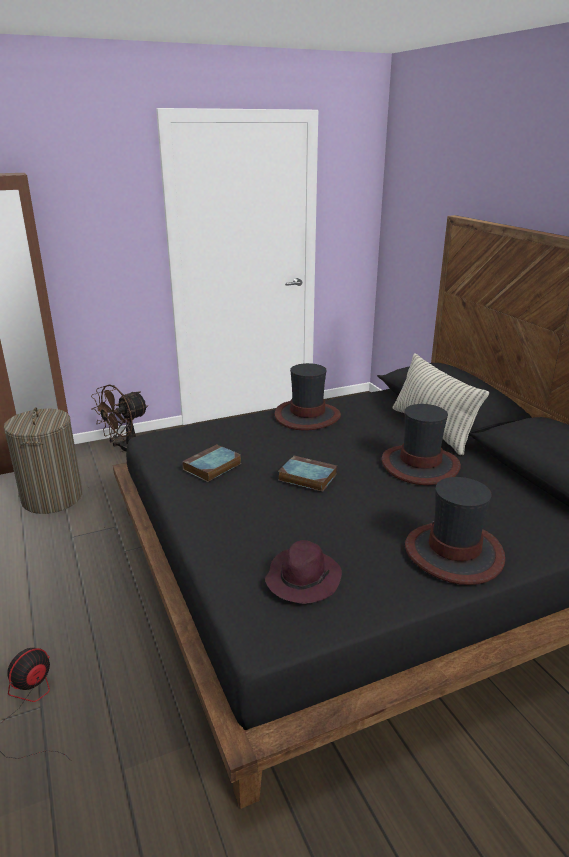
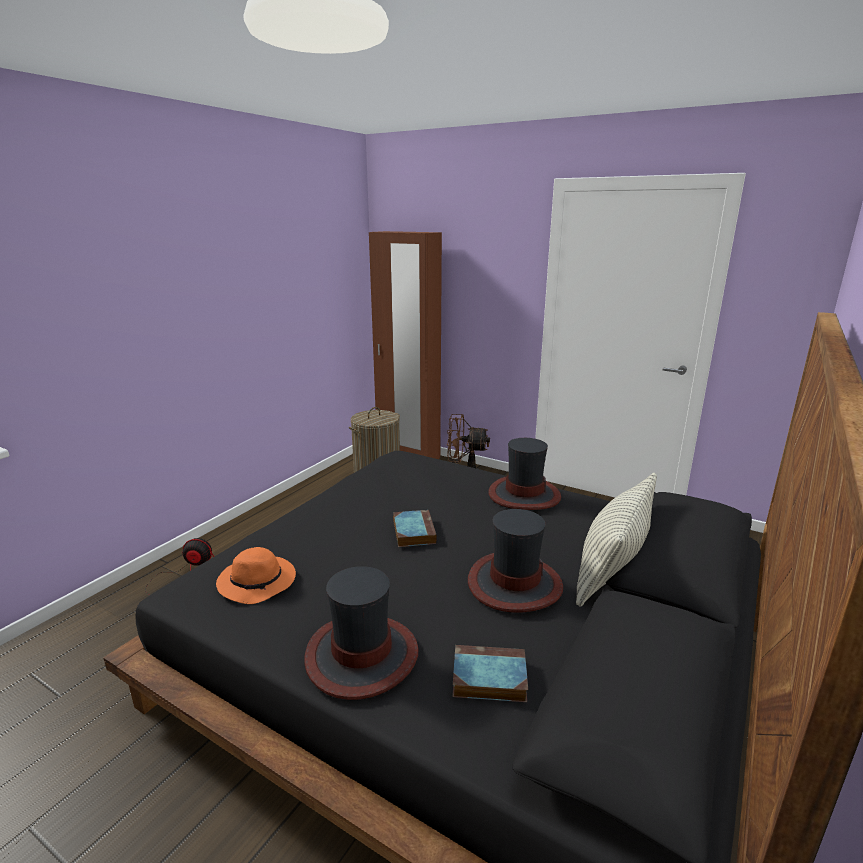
camera: 55 degrees right, 5 degrees down
(212, 467) = (380, 489): book -> book (487, 678)
(303, 578) = (258, 583): purple hat -> orange hat

